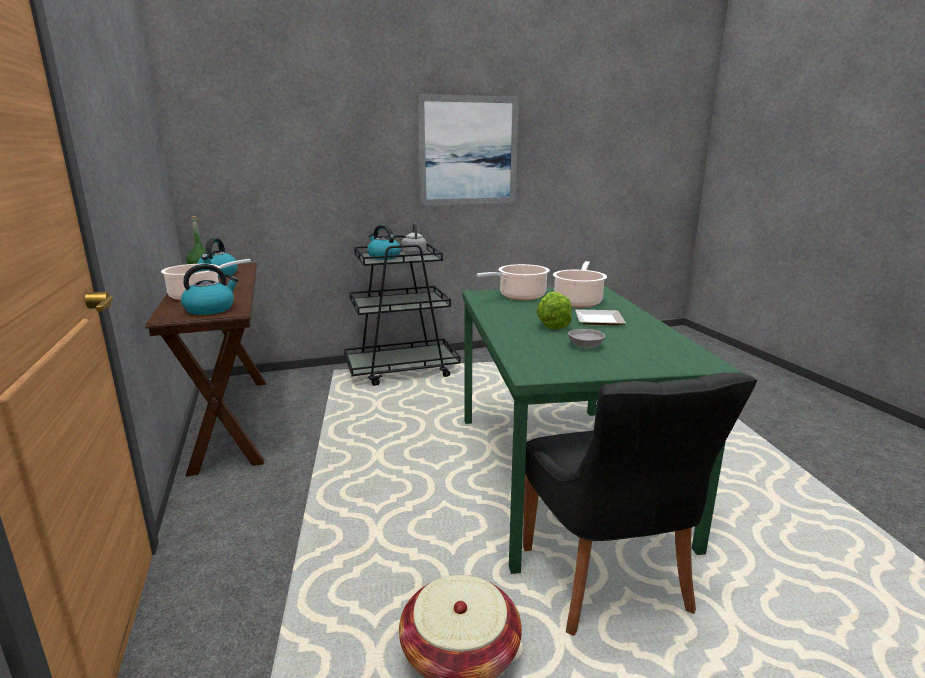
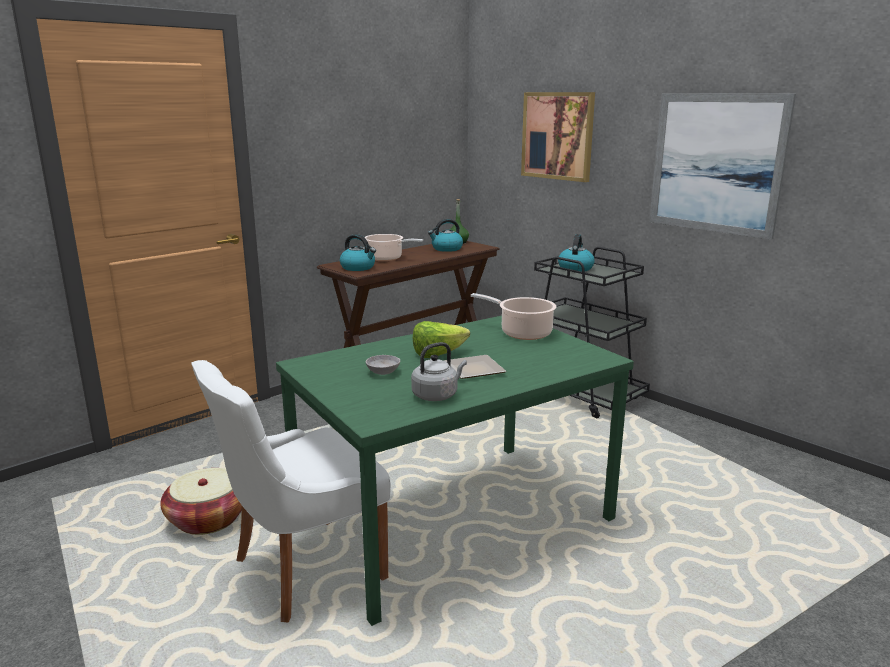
camera: 65 degrees right, 0 degrees up
(306, 135) = (557, 136): none -> picture
(414, 253) = (612, 273): grey kettle -> grey kettle (437, 395)
(578, 301) = (536, 356): cooking pot -> none
(608, 583) = (303, 570): black chair -> white chair

